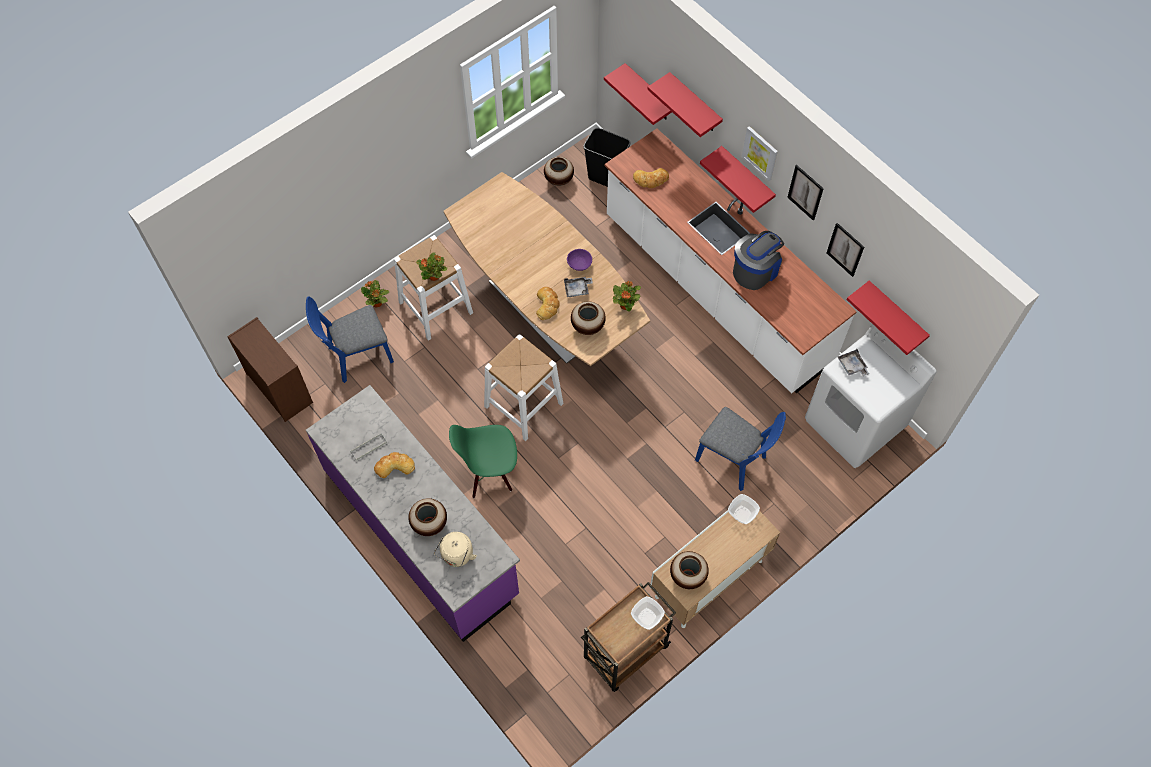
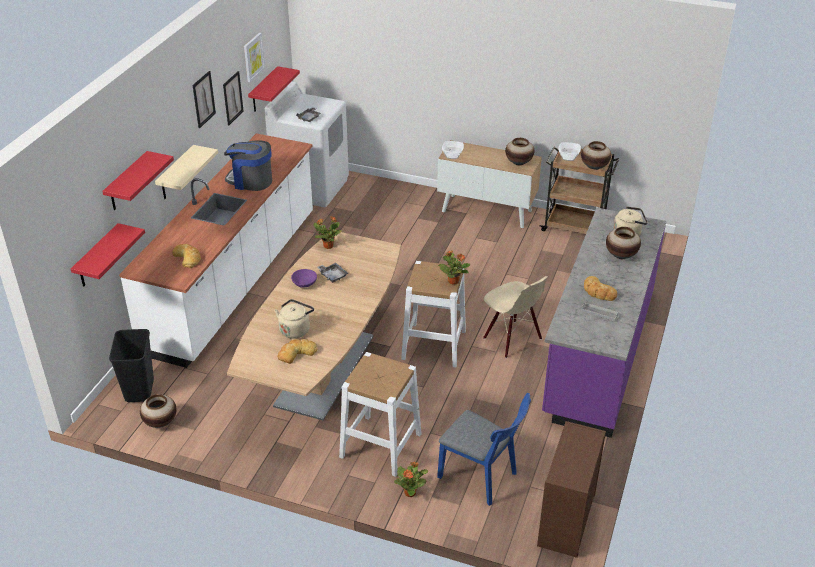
camera: 120 degrees left, 25 degrees down
(434, 276) = (390, 364): potted plant -> potted plant (453, 281)
(489, 472) = (511, 339): green chair -> beige chair
(522, 233) = (295, 329): none -> beige kettle
(547, 304) = (362, 286): bread -> bread (296, 353)
(588, 326) = (365, 257): vase -> vase (594, 167)
(735, 461) = (387, 226): blue chair -> none
(746, 178) = (176, 173): red shelf -> beige shelf
(760, 153) = (174, 126): picture -> picture (253, 57)

